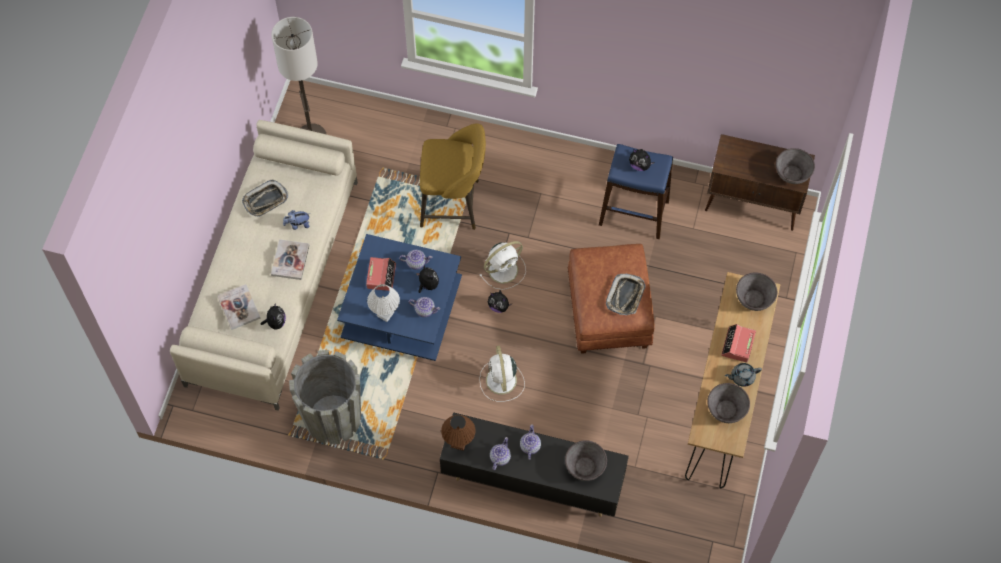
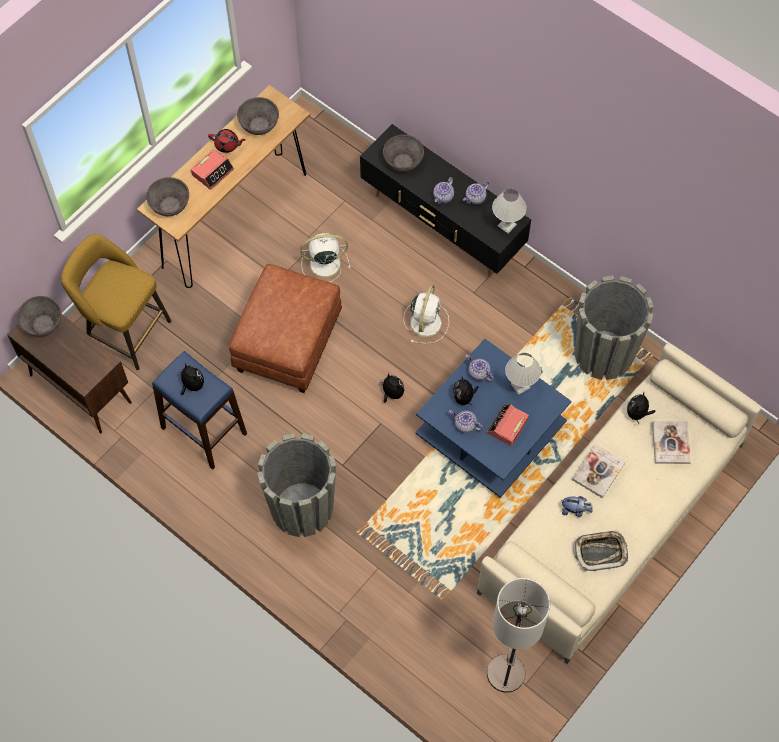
camera: 155 degrees left, 0 degrees up
(454, 204) = (383, 522): yellow stool -> yellow stool (125, 331)
(459, 443) = (507, 225): brown table lamp -> white table lamp
(504, 269) = (367, 428): white fan -> white fan (323, 264)
(523, 188) = (302, 508): none -> grey planter
(625, 296) = (278, 295): tray -> none
(742, 377) = (227, 145): grey teapot -> red teapot

